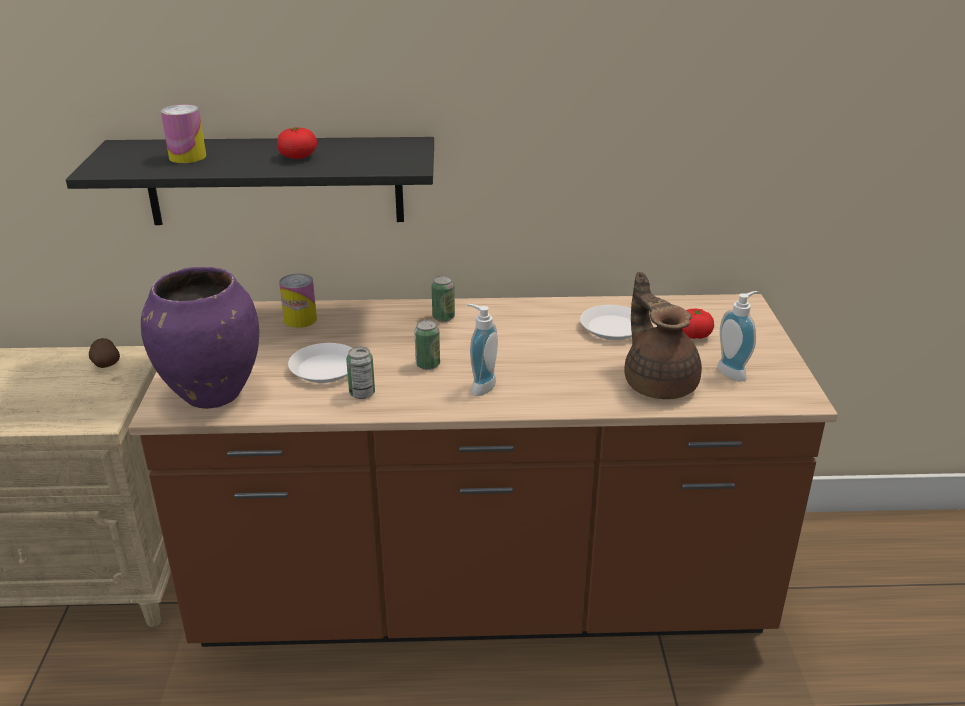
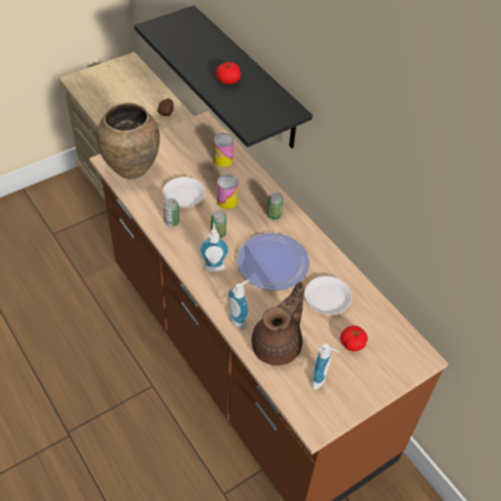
camera: 55 degrees right, 20 degrees up
(187, 157) = (193, 44): can -> can (227, 201)
(212, 395) = (131, 169): purple vase -> brown vase
(520, 343) = (272, 262): none -> plate
(592, 396) = (239, 319): none -> soap dispenser

